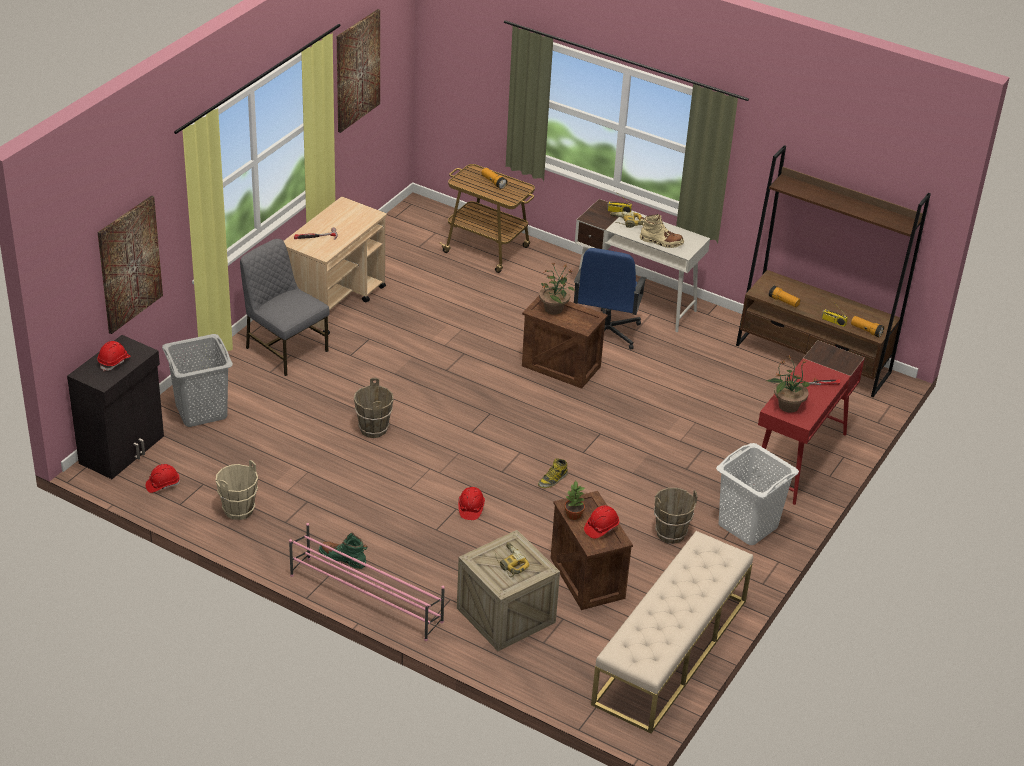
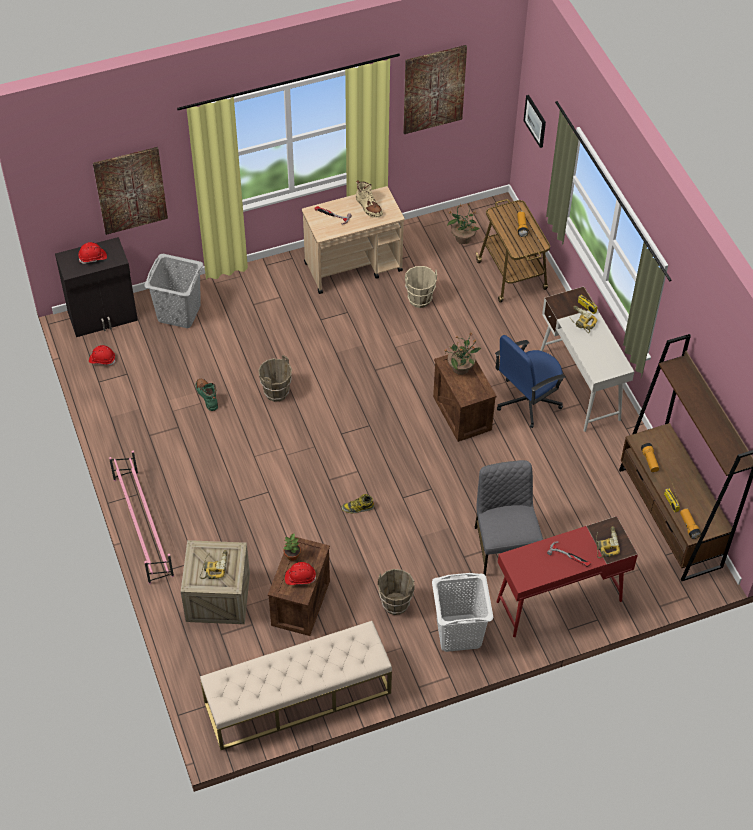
camera: 40 degrees right, 15 degrees up
(238, 510) = (129, 408): beige bucket -> beige bucket (419, 299)
(285, 349) = (281, 290): grey chair -> grey chair (504, 546)
(343, 558) = (158, 486): green boot -> green boot (207, 396)
(454, 76) = (535, 121): none -> picture
(470, 508) = (278, 497): red hard hat -> none
(661, 242) = (589, 354): beige boot -> beige boot (368, 207)
(787, 406) = (525, 561): potted plant -> potted plant (462, 238)
(833, 363) = (606, 544): none -> power drill

